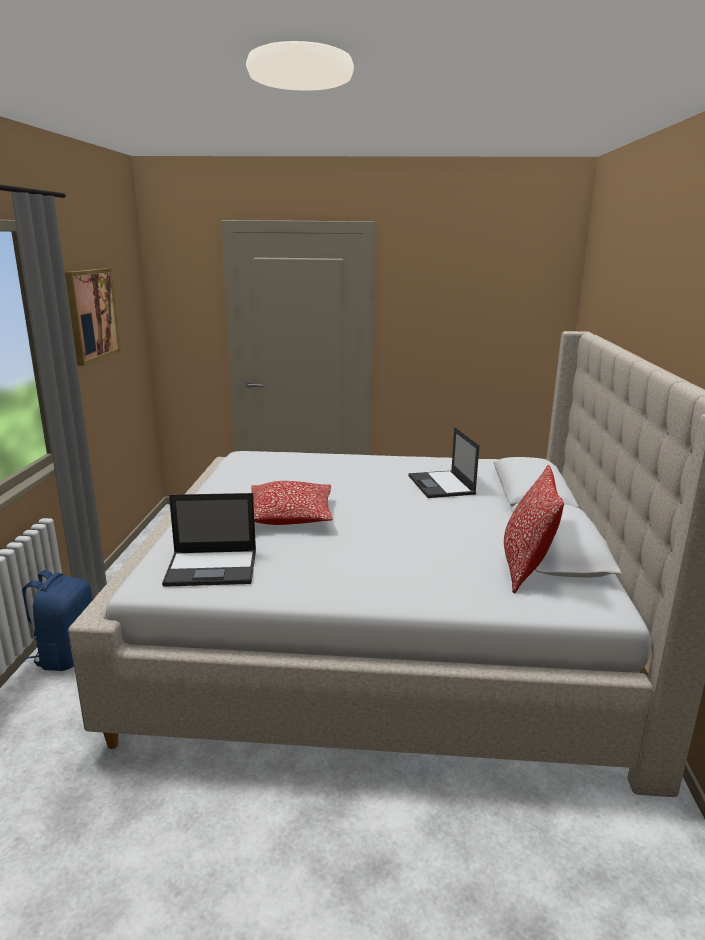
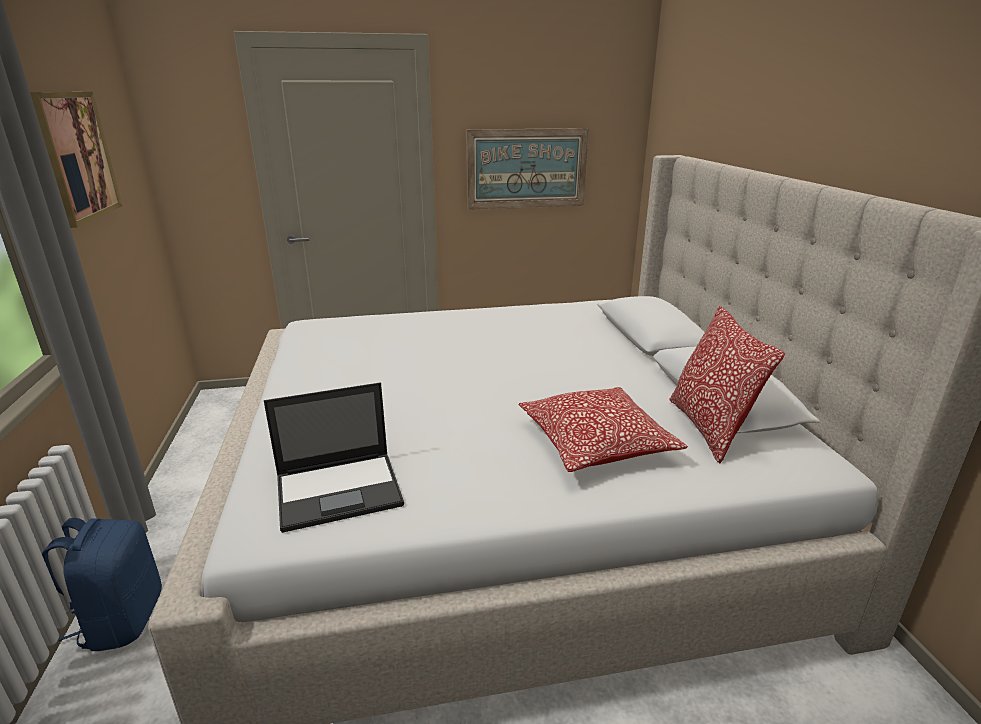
camera: 15 degrees left, 5 degrees up
(289, 516) = (404, 399): pillow -> pillow (595, 444)
(441, 485) = (556, 337): laptop -> none
(458, 336) = (527, 169): none -> picture

